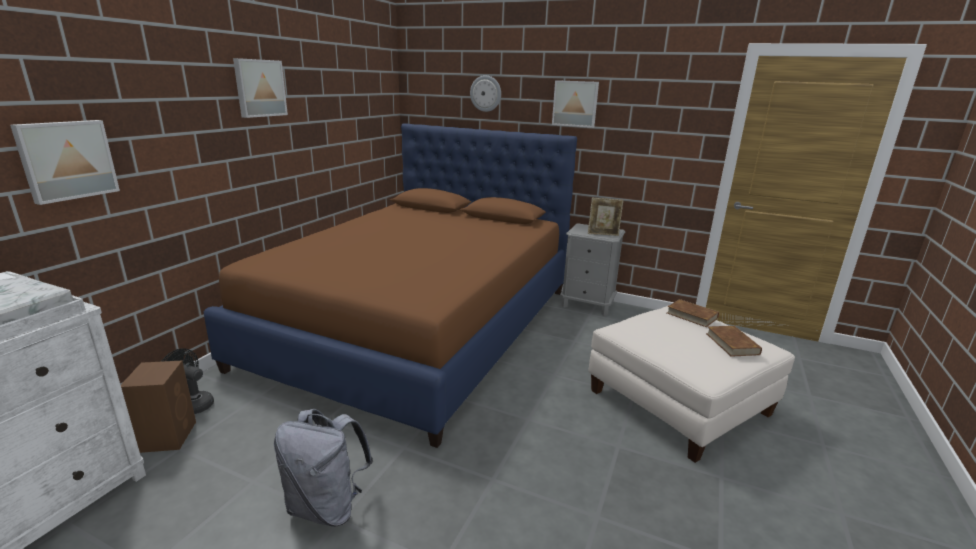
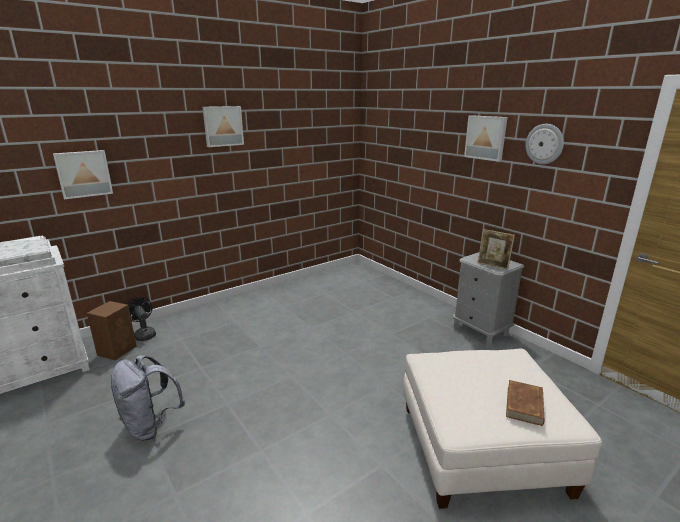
camera: 30 degrees right, 0 degrees up
(420, 325) = (321, 315): brown bed -> none
(486, 93) = (417, 126): wall clock -> wall clock (544, 144)
(691, 315) = (515, 365): brown book -> none

